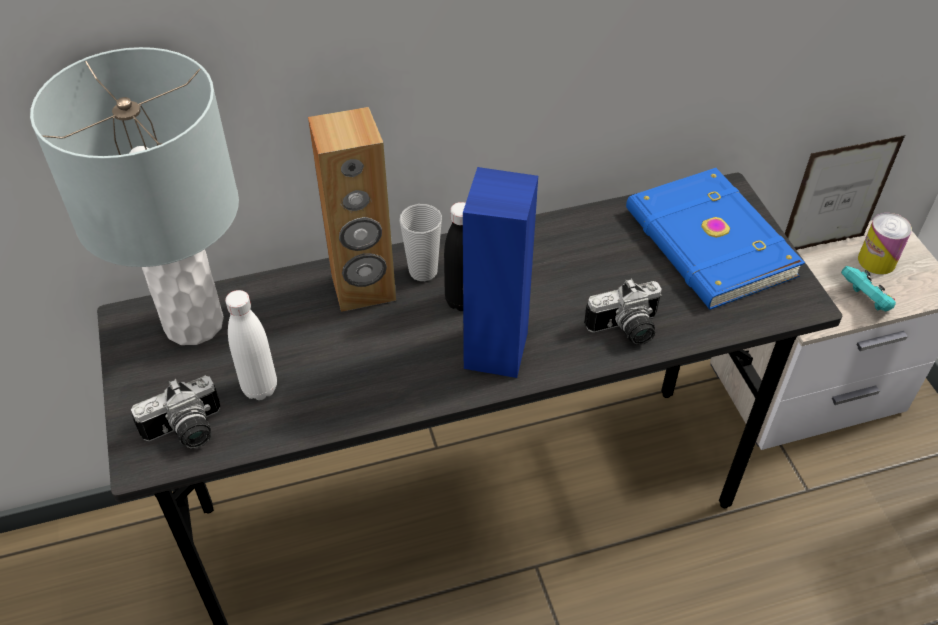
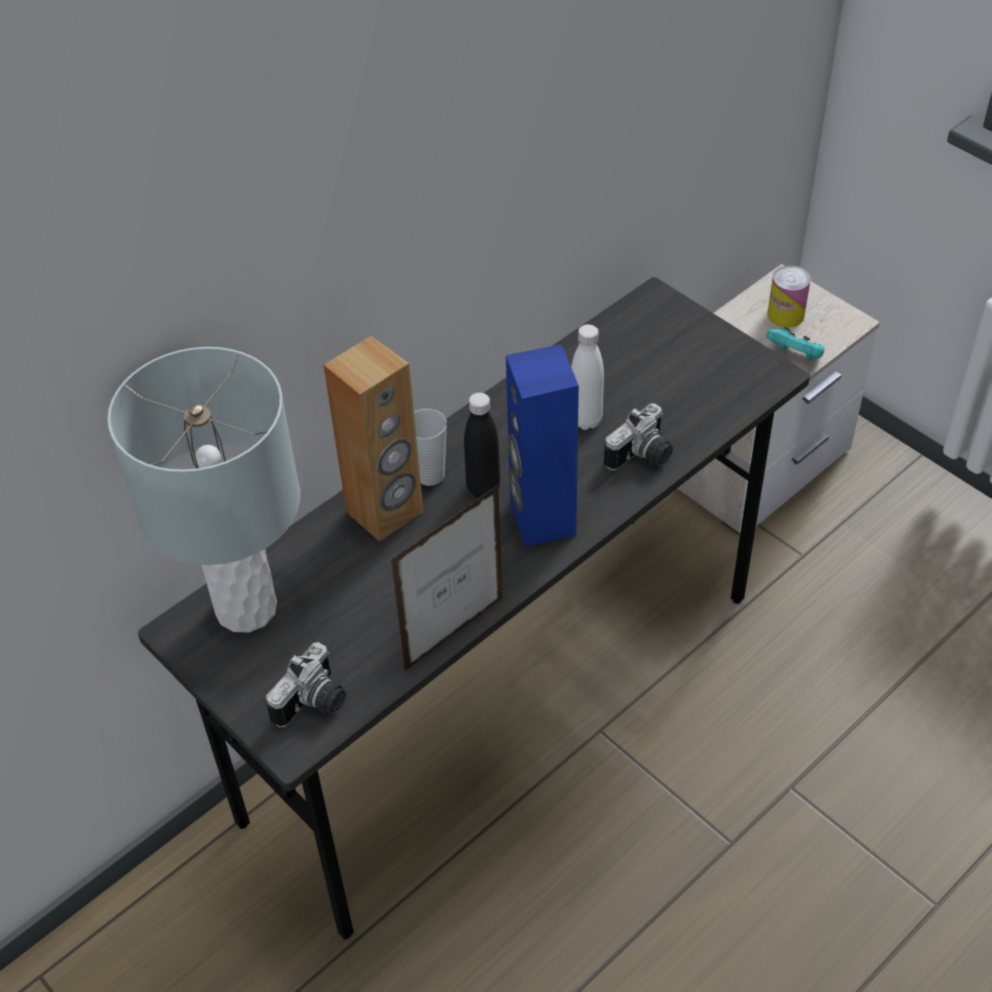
camera: 25 degrees left, 0 degrees up
(260, 388) = (354, 638): white bottle -> white bottle (585, 420)
(707, 244) = (665, 354): blue book -> none
(821, 244) = (731, 317): picture frame -> picture frame (455, 633)

